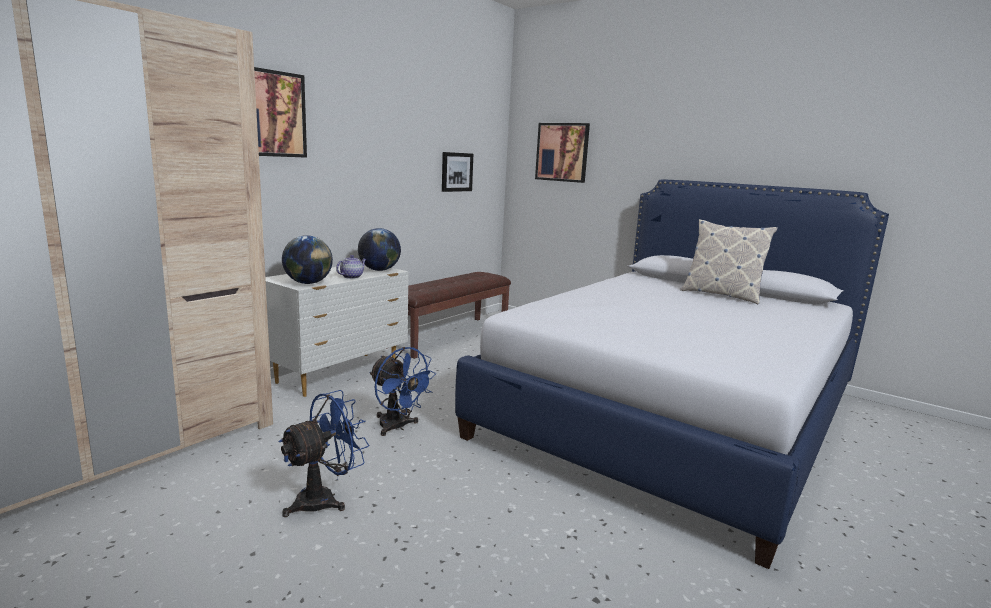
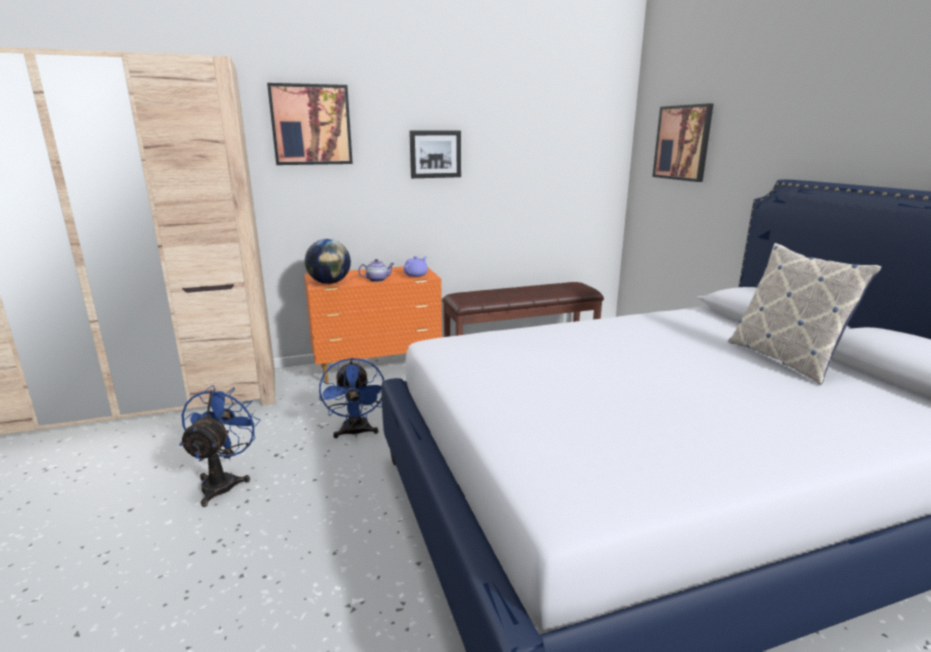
camera: 35 degrees right, 5 degrees up
(324, 499) = (223, 482): blue fan -> blue fan turned 75 degrees counterclockwise
(340, 374) = (378, 368): white dresser -> orange dresser
(379, 270) = (416, 275): globe -> purple teapot
(456, 172) = (549, 170): picture -> picture (435, 154)

